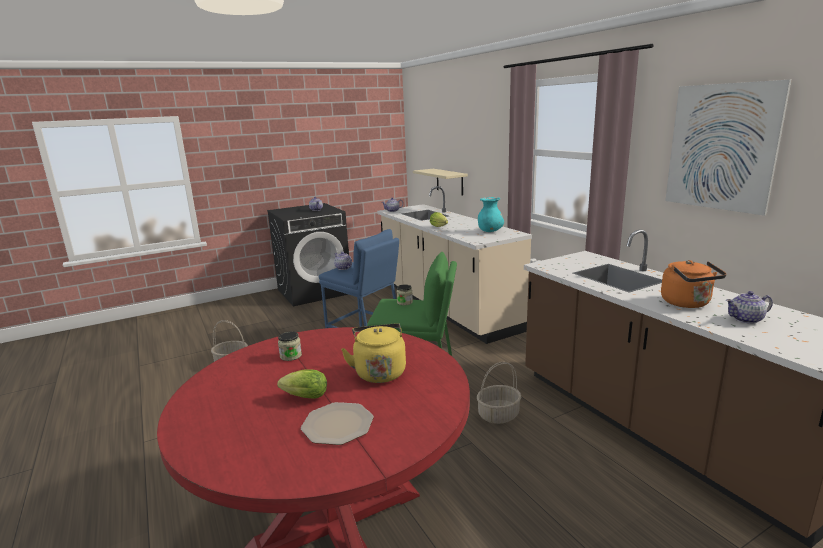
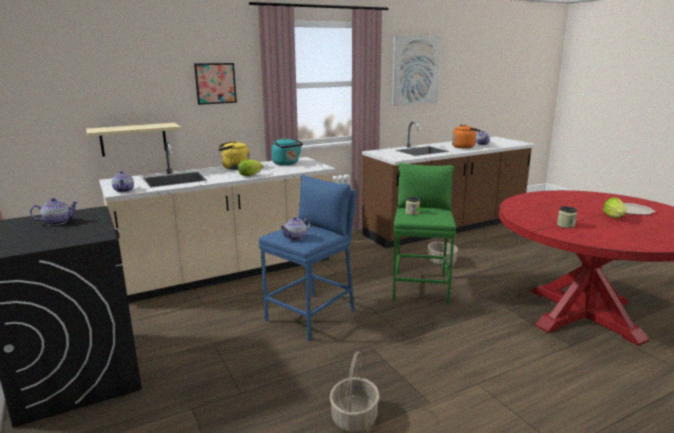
camera: 90 degrees left, 0 degrees up
(379, 372) = (565, 204): yellow kettle -> yellow kettle (234, 168)
(490, 231) = (287, 164): turquoise vase -> turquoise kettle
(491, 144) = (215, 83): none -> picture

